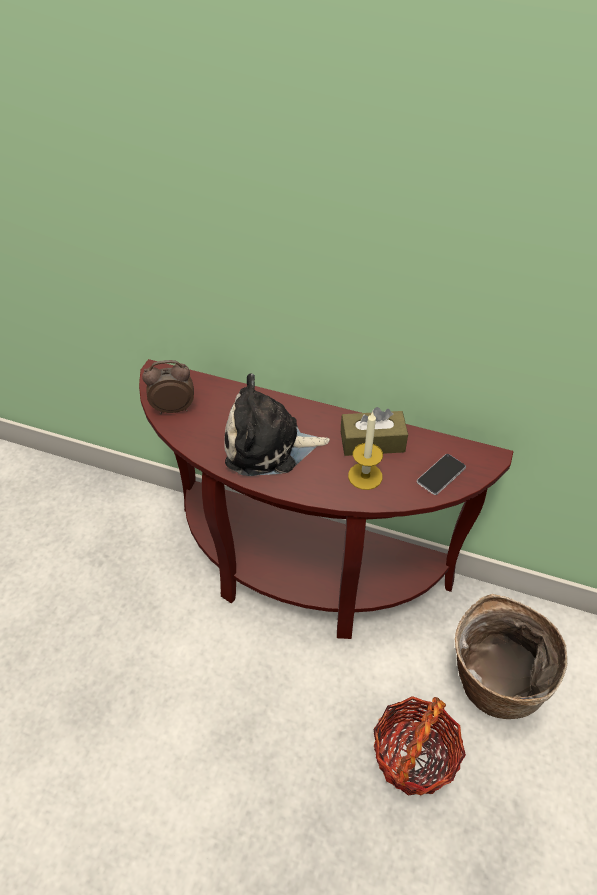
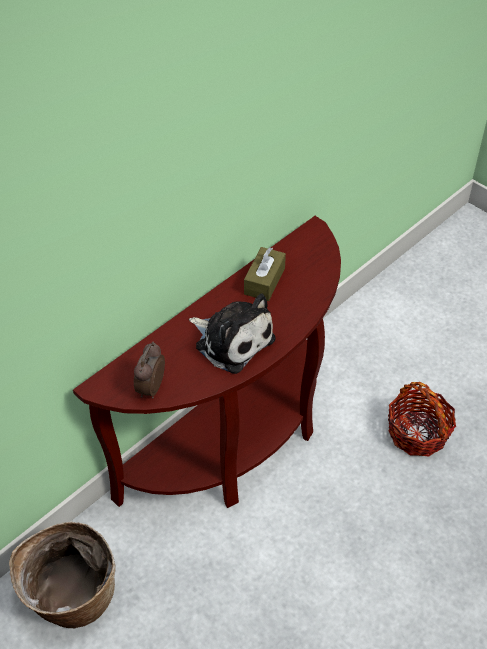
camera: 65 degrees left, 0 degrees up
(268, 445) = (232, 340): plush toy -> plush toy turned 75 degrees counterclockwise
(365, 476) = (294, 297): candle -> none
(441, 475) = (315, 258): phone -> none
(493, 679) = (384, 363): basket -> basket (71, 598)

